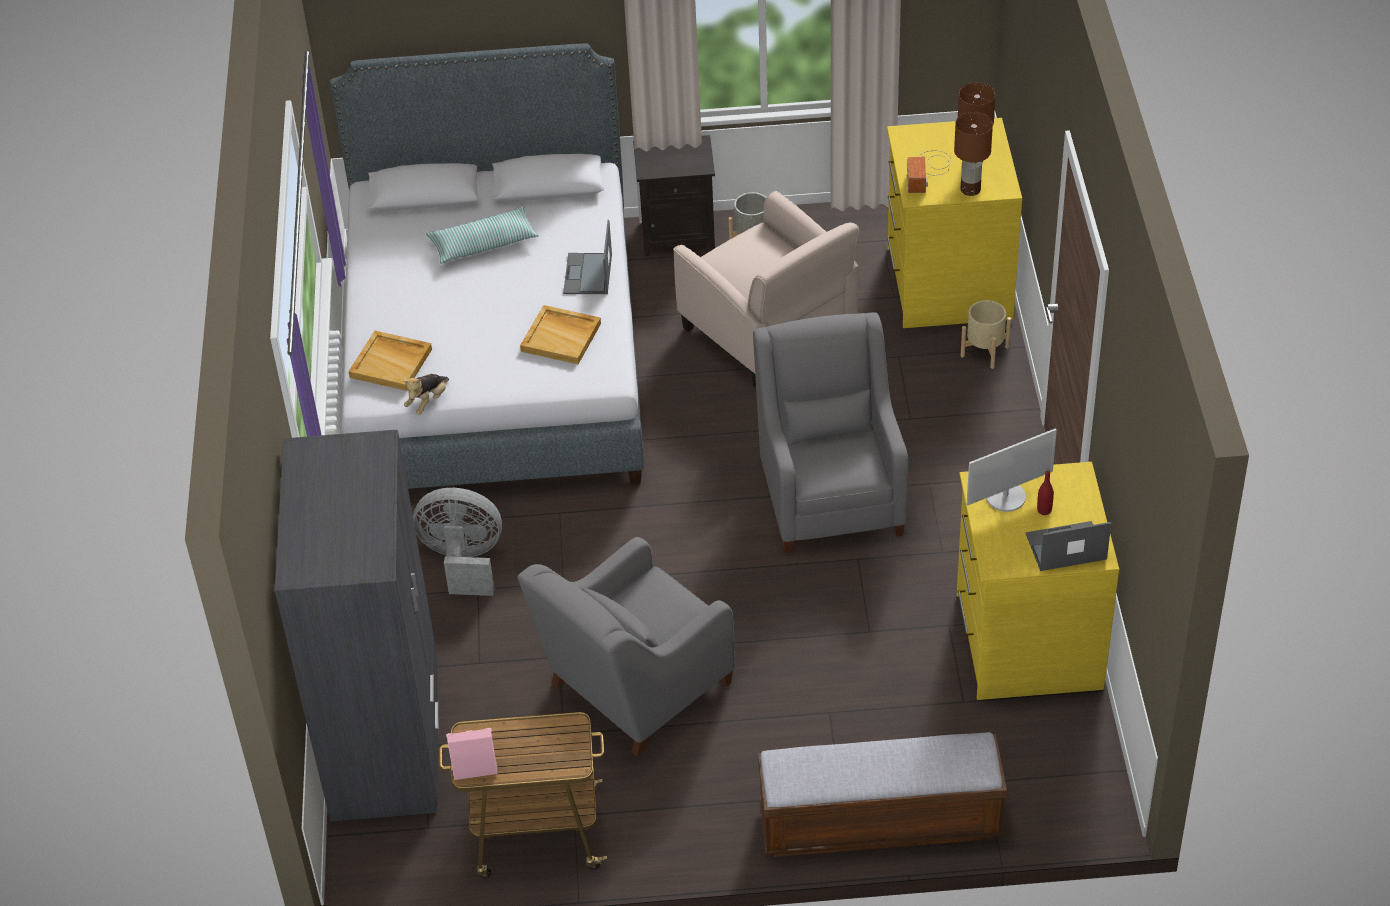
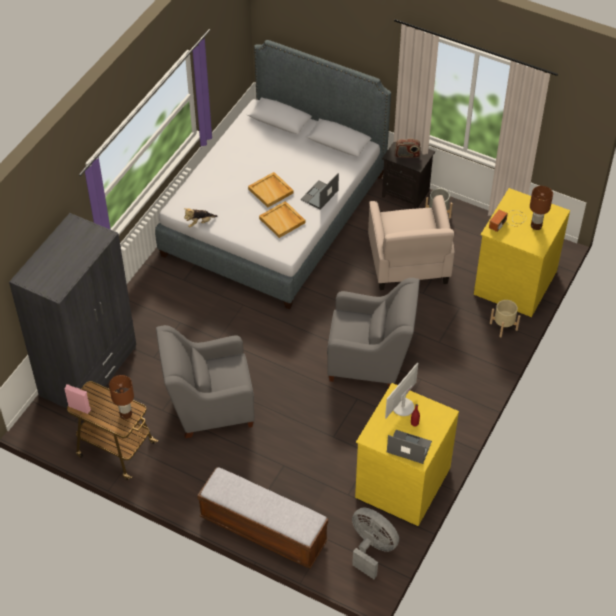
camera: 30 degrees right, 5 degrees up
(391, 363) = (198, 196): beige tray -> beige tray (271, 191)
(463, 561) = (184, 306): grey fan -> grey fan (371, 549)
(483, 243) = (285, 157): pillow -> none
(672, 159) = (407, 155): none -> radio
(830, 493) = (371, 360): grey armchair -> grey armchair turned 75 degrees clockwise
(971, 190) = (521, 241): brown table lamp -> brown table lamp (126, 414)
(1006, 497) = (402, 407): monitor -> monitor turned 120 degrees clockwise

